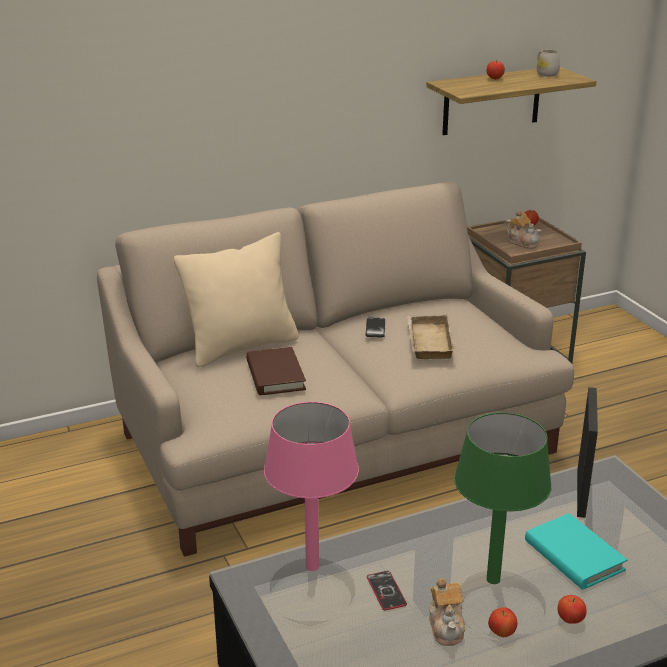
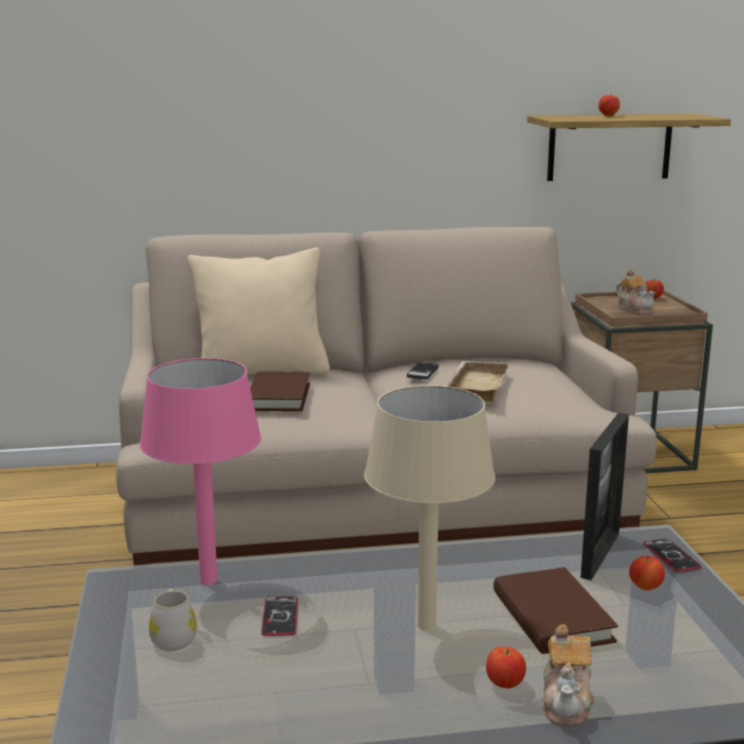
camera: 15 degrees right, 10 degrees down
(446, 626) = (331, 665): teapot -> teapot (567, 702)
(493, 579) = (427, 625): green table lamp -> beige table lamp
(501, 633) = (400, 684): apple -> apple (645, 588)
(545, 74) = (672, 115): white mug -> white mug (173, 638)
(574, 555) = (552, 616): turquoise book -> brown book
(629, 486) = (671, 556): none -> phone

